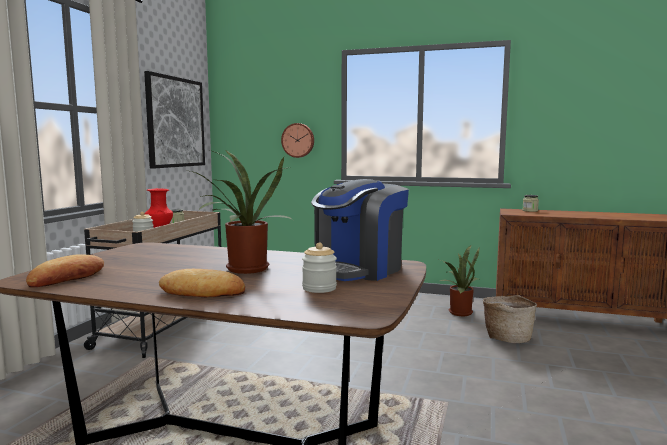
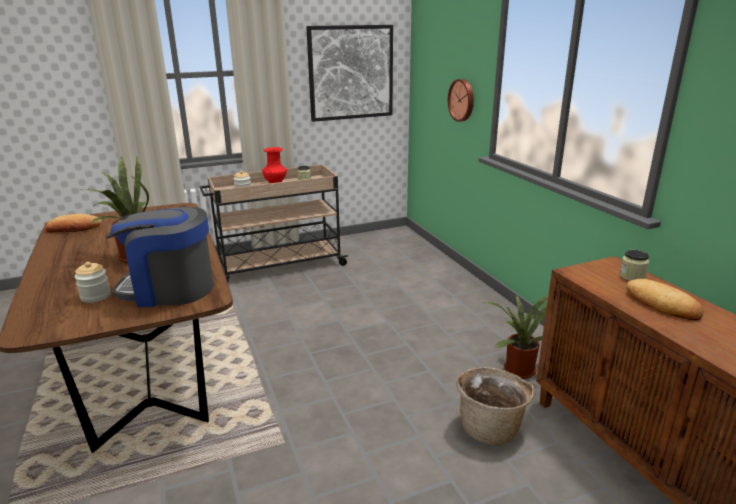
camera: 50 degrees right, 15 degrees up
(202, 292) = (62, 269): bread -> bread (662, 304)

